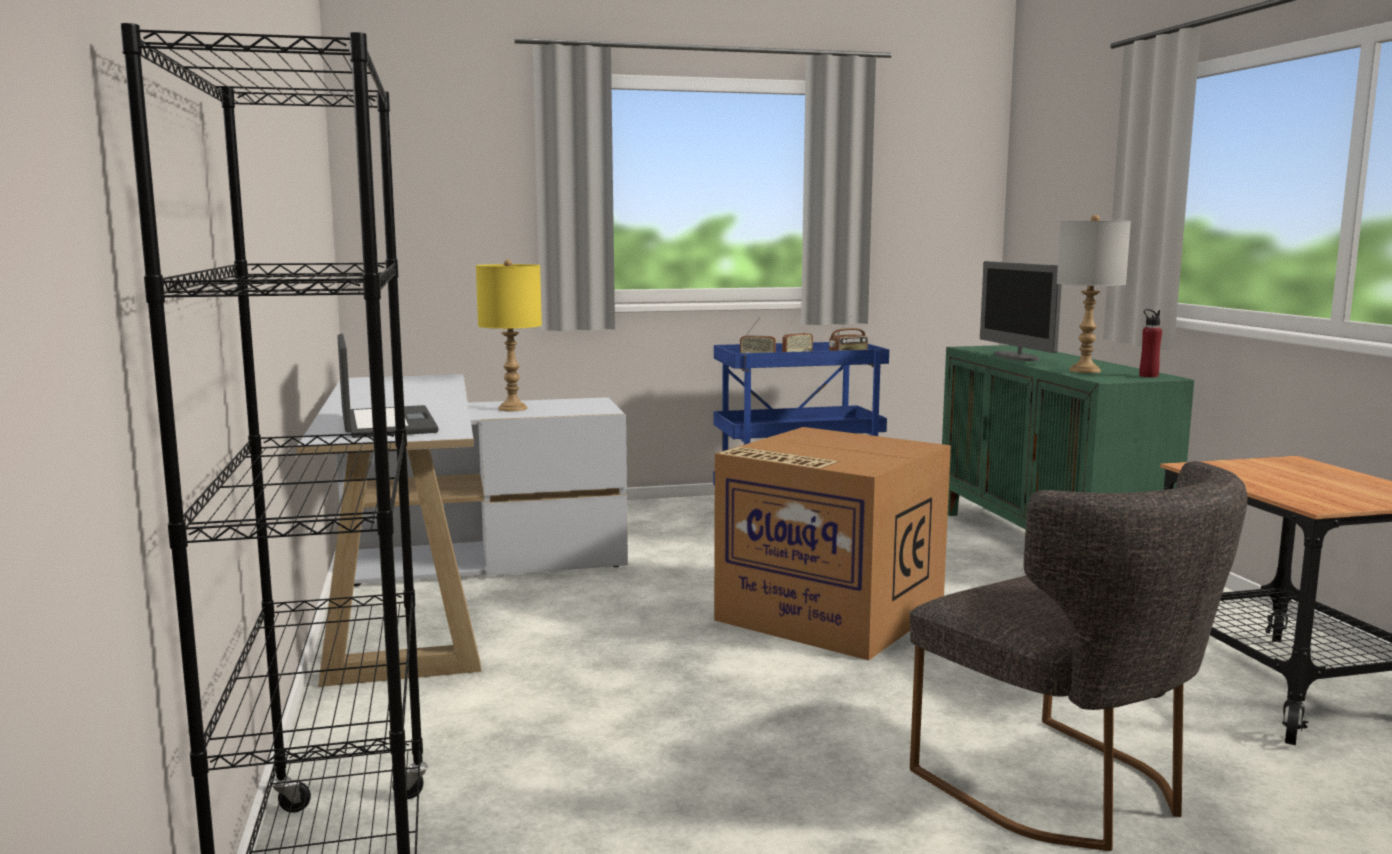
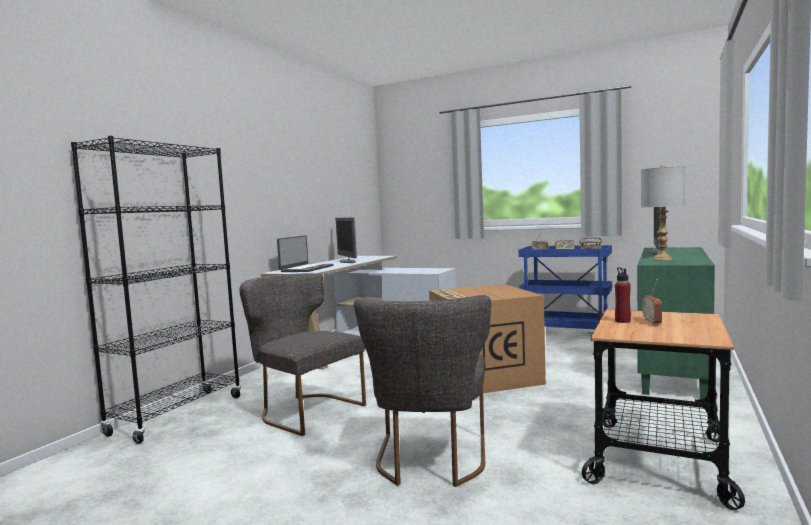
camera: 40 degrees right, 5 degrees down
(408, 396) = (347, 261): none -> monitor
(512, 409) = (404, 270): yellow table lamp -> none
(647, 774) = (304, 410): none -> grey chair
(1148, 376) = (690, 262): red bottle -> red bottle (622, 321)
(1287, 478) = (652, 322): none -> radio

